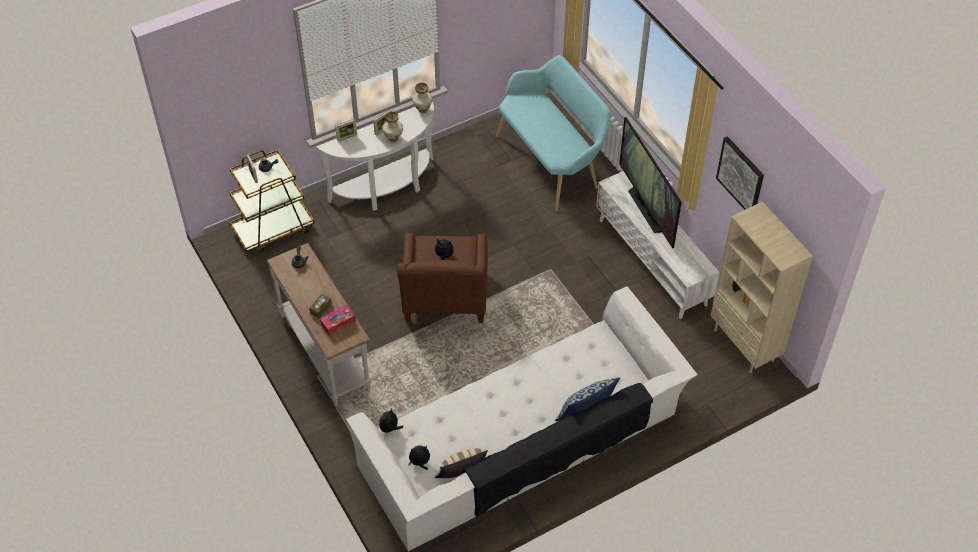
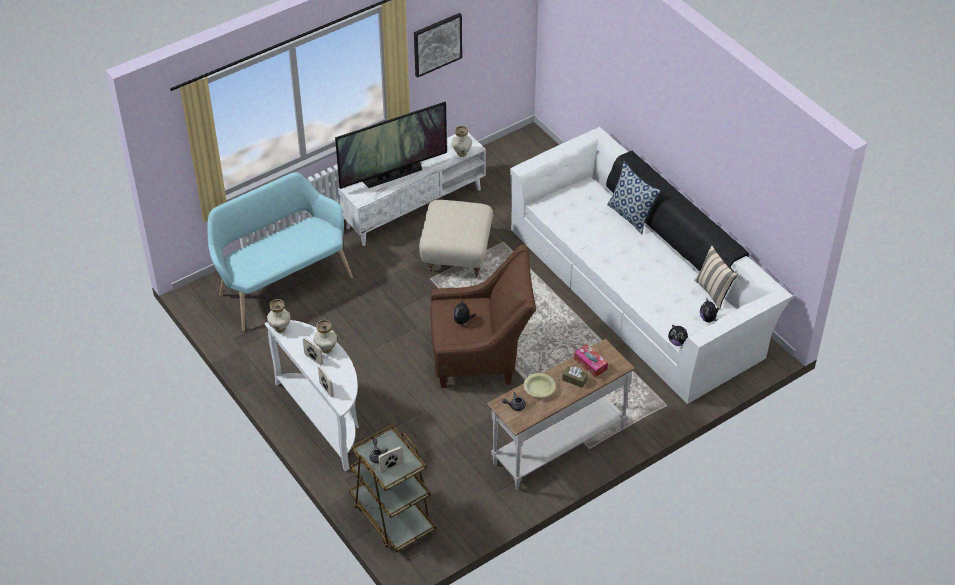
camera: 95 degrees left, 5 degrees down
(315, 280) = (539, 389): none -> yellow bowl
(583, 292) = (457, 254): none -> beige ottoman
(679, 266) = (461, 153): none -> vase
(744, 345) = (505, 150): beige bookcase -> none

